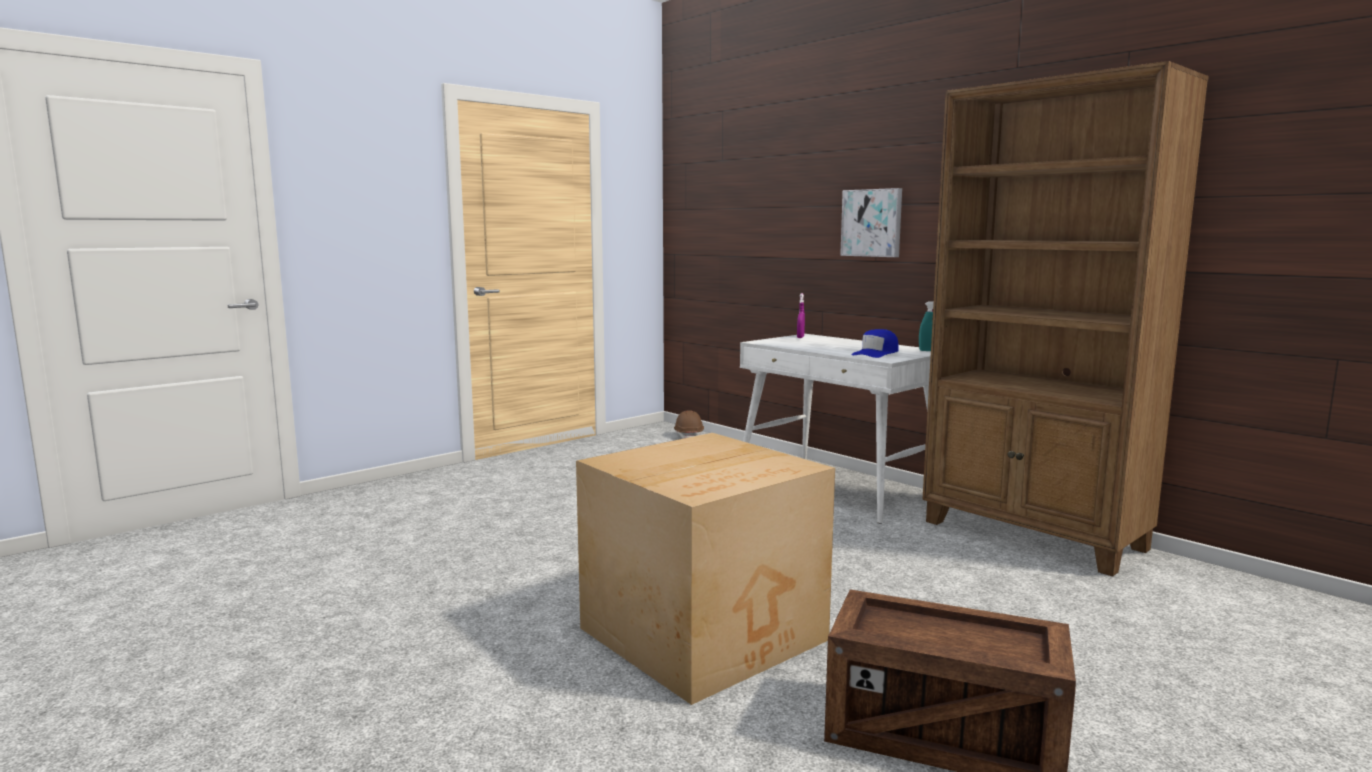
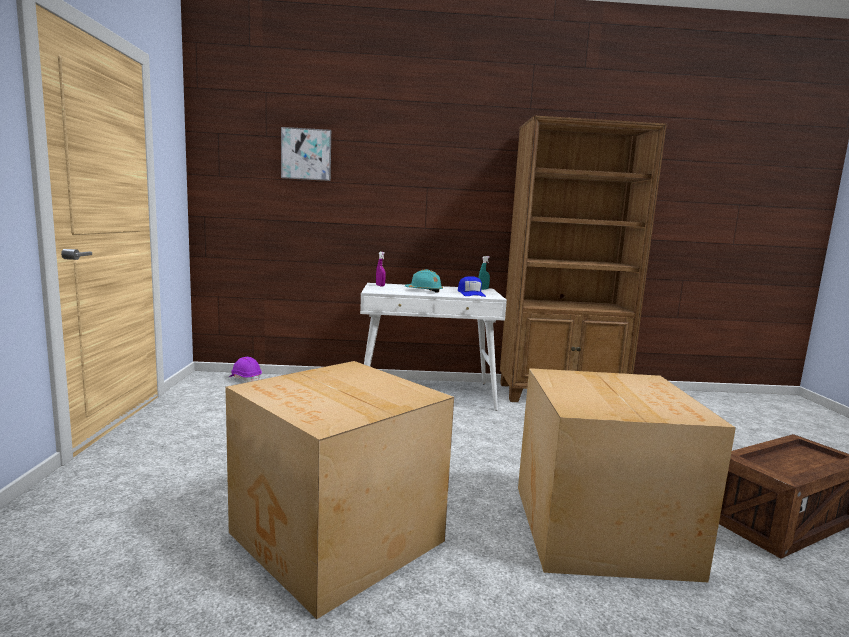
camera: 50 degrees left, 0 degrees up
(506, 551) = (336, 539): none -> cardboard box
(688, 436) = (245, 379): brown hard hat -> purple hard hat
(826, 346) = (424, 291): none -> turquoise hard hat
(872, 223) = (424, 200): picture -> picture (306, 154)

